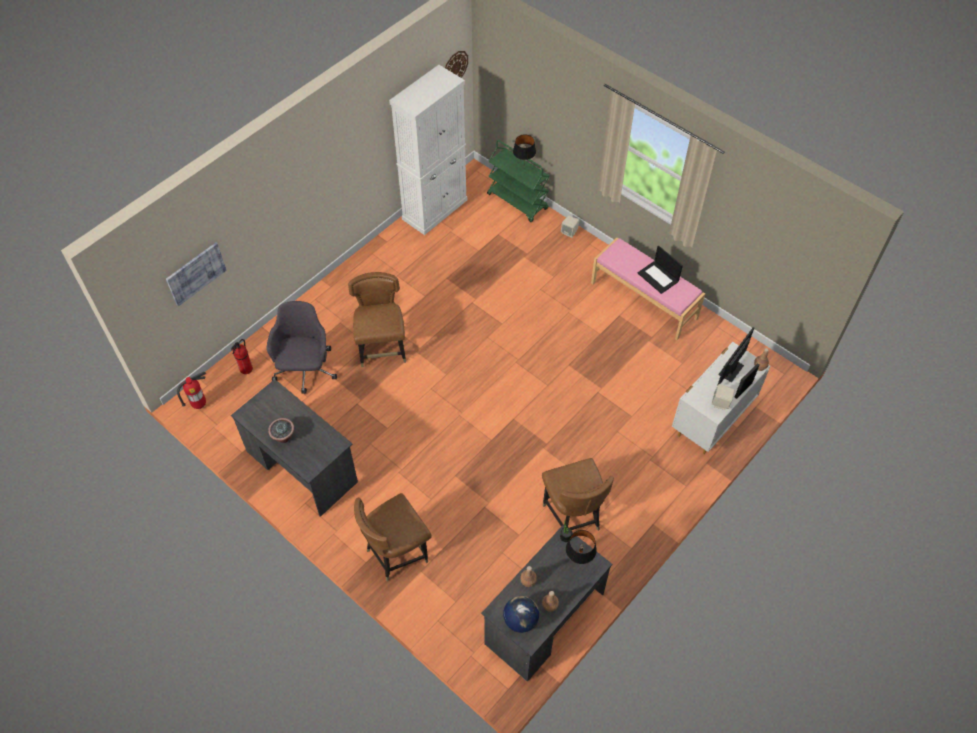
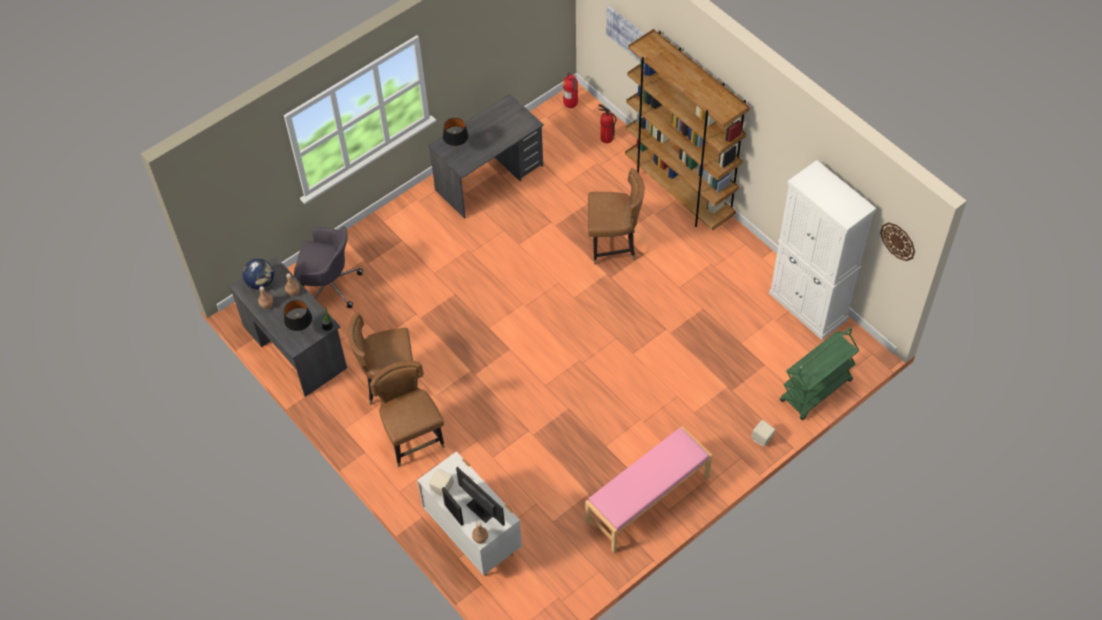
camera: 100 degrees right, 0 degrees up
(283, 437) = (479, 129): potted plant -> none
(306, 370) = (597, 183): grey office chair -> grey office chair (329, 286)
(313, 304) = (679, 191): none -> brown bookcase
(396, 553) = (385, 243): brown chair -> brown chair (413, 440)
(523, 167) = (824, 365): black table lamp -> black table lamp (457, 151)
(658, 277) = (642, 484): laptop -> none

